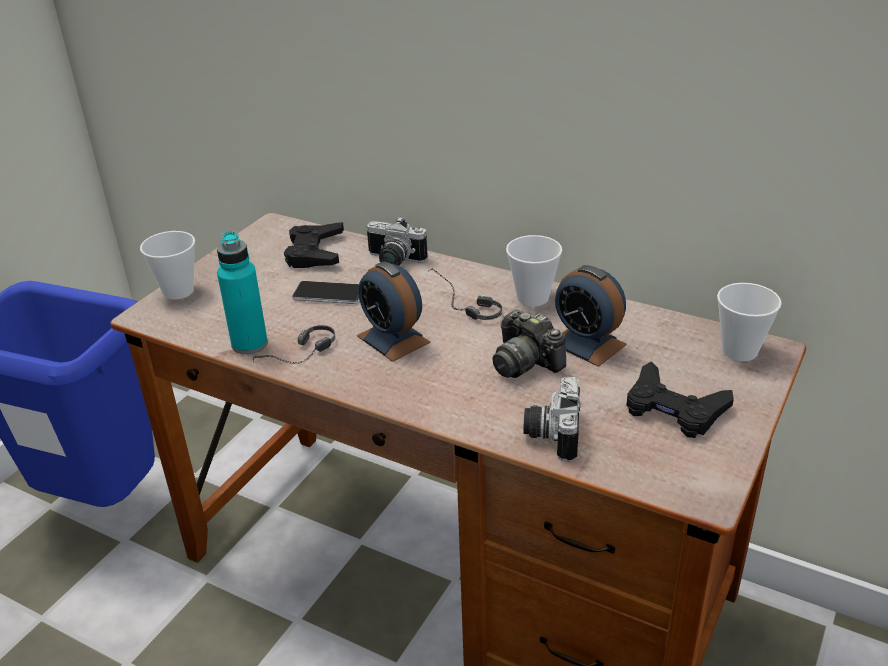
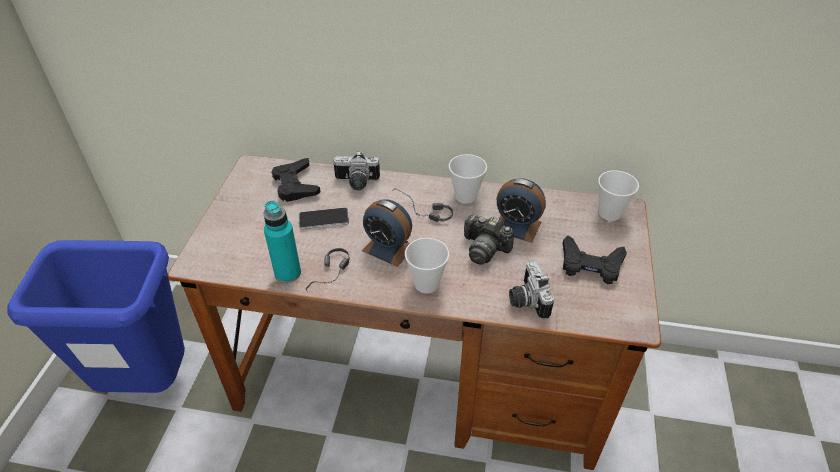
camera: 20 degrees left, 10 degrees up
(178, 291) = (208, 238): cup -> cup (426, 284)

